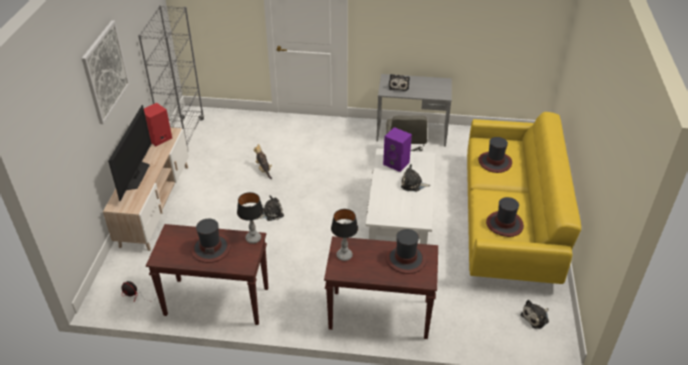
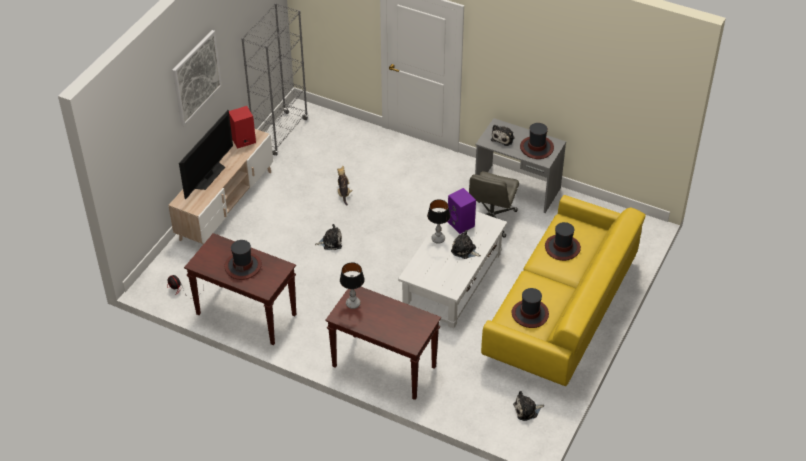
camera: 20 degrees right, 5 degrees up
(253, 238) = (282, 267): table lamp -> table lamp (438, 239)
(405, 259) = (405, 321): hat -> hat (536, 148)

